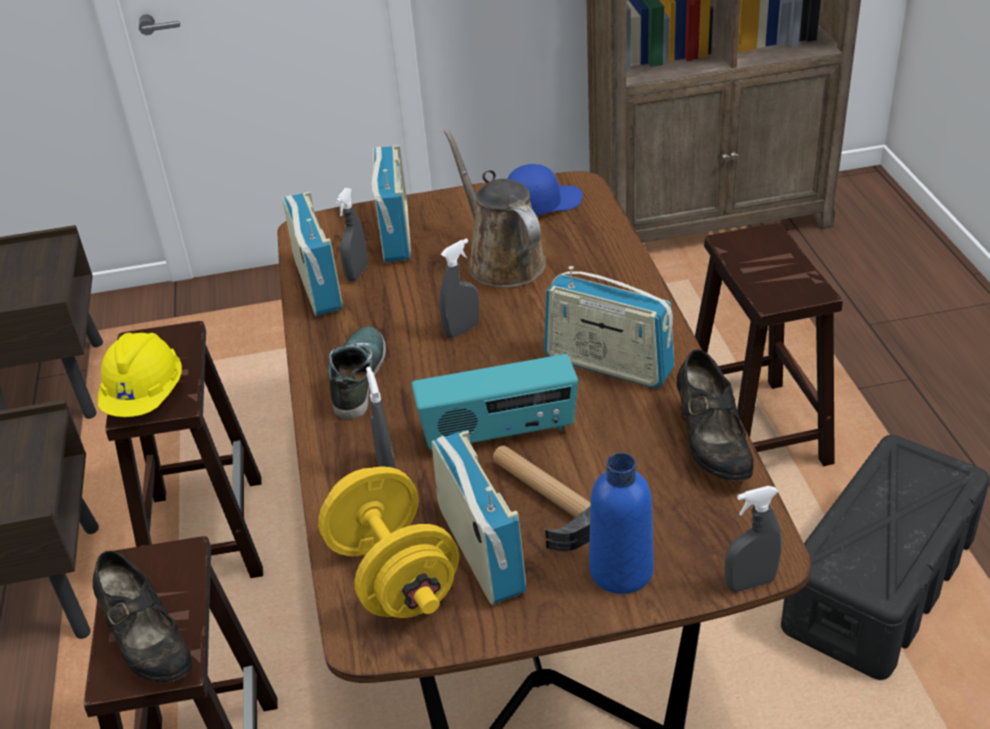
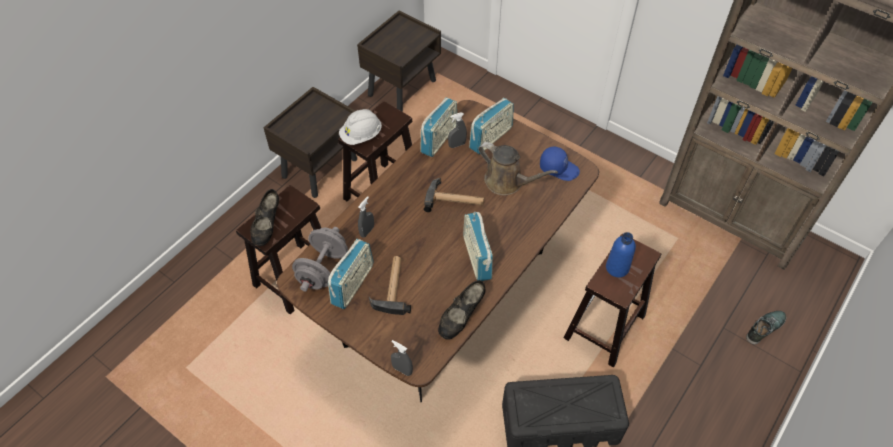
camera: 45 degrees right, 15 degrees up
(146, 397) = (361, 136): yellow hard hat -> white hard hat
(357, 378) = (402, 190): shoe -> shoe (764, 328)
(394, 576) = (323, 269): yellow dumbbell -> grey dumbbell
(462, 330) = (455, 200): grey spray bottle -> hammer
(499, 434) = (411, 250): radio -> none
(501, 261) = (507, 182): brown watering can -> brown watering can turned 105 degrees clockwise
(621, 570) = (377, 329): blue bottle -> blue bottle (617, 268)

